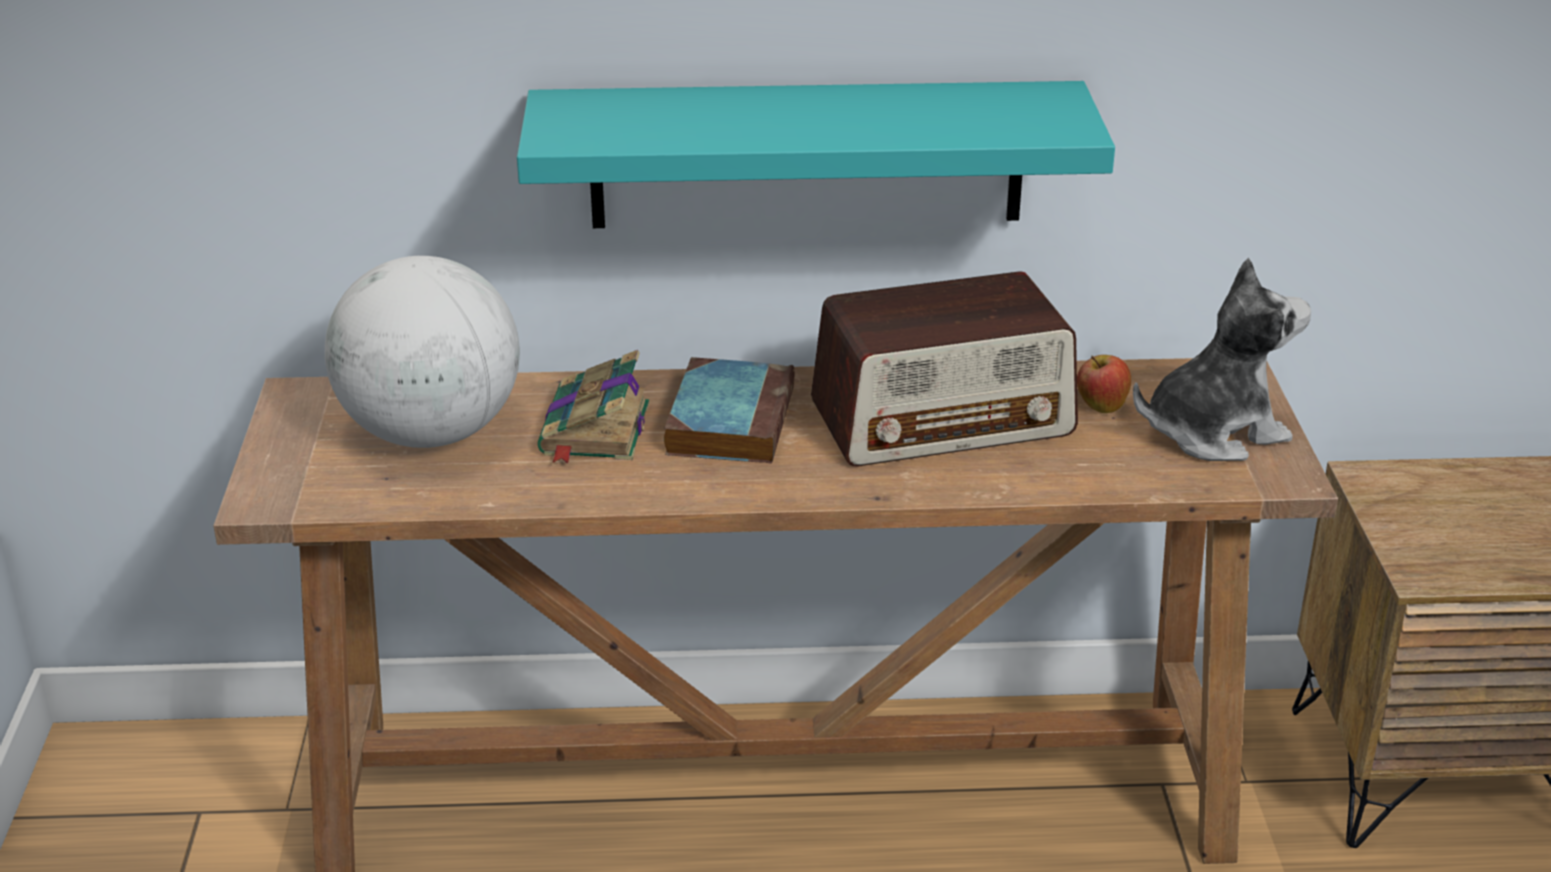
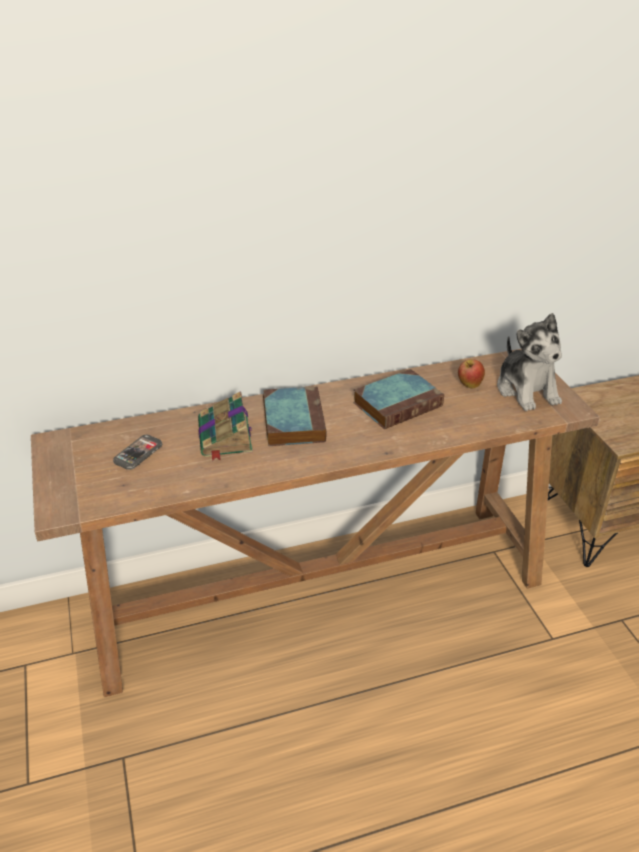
camera: 15 degrees left, 5 degrees up
(432, 433) = (138, 453): globe -> phone
(807, 154) = (314, 276): turquoise shelf -> none
(943, 419) = (398, 403): radio -> book
(1213, 432) = (527, 390): plush toy -> plush toy turned 105 degrees clockwise

